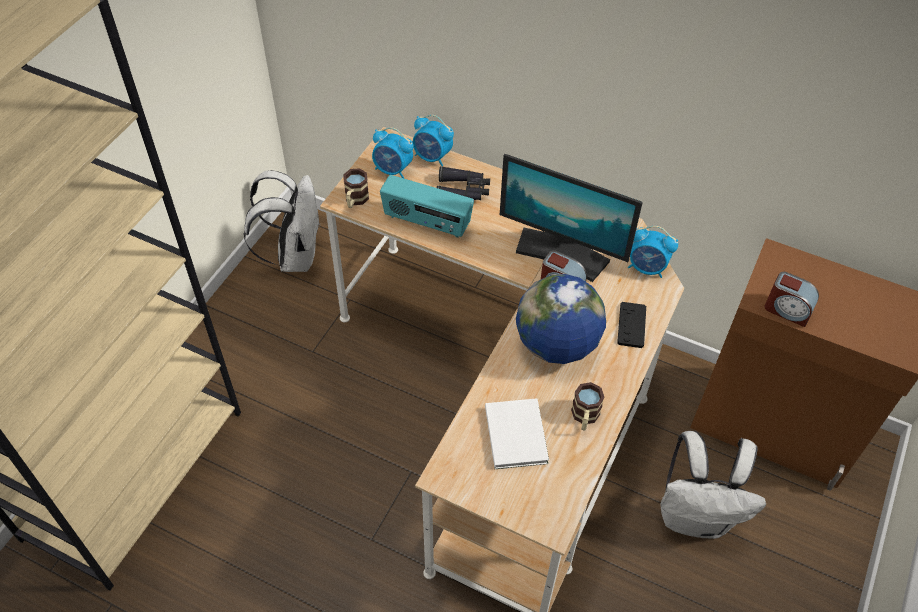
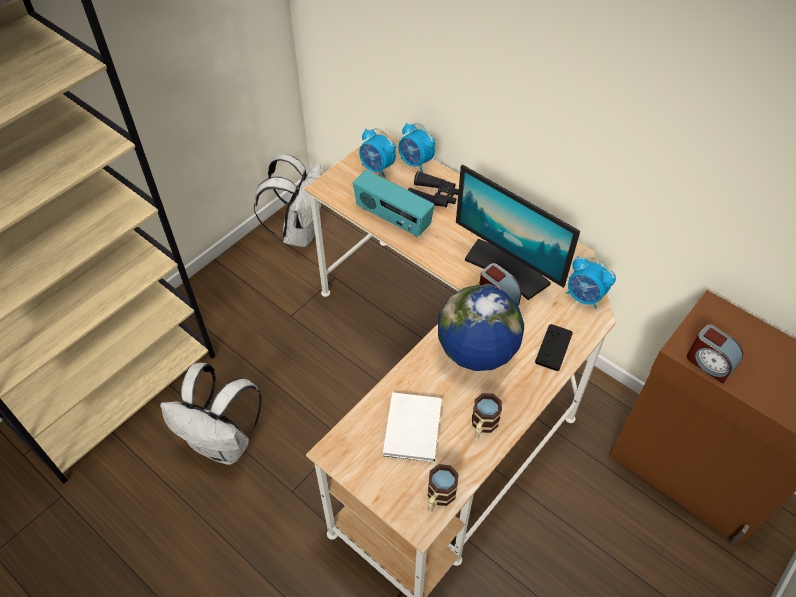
camera: 15 degrees right, 0 degrees up
(355, 200) = (336, 188): mug -> mug (438, 497)
(695, 517) = (591, 540): white backpack -> white backpack (224, 443)

